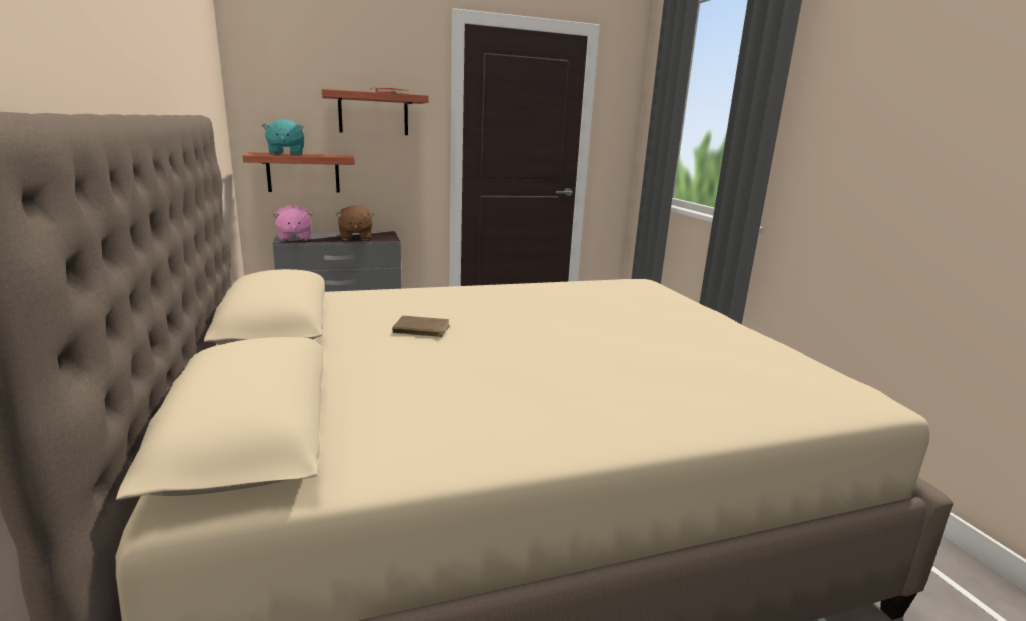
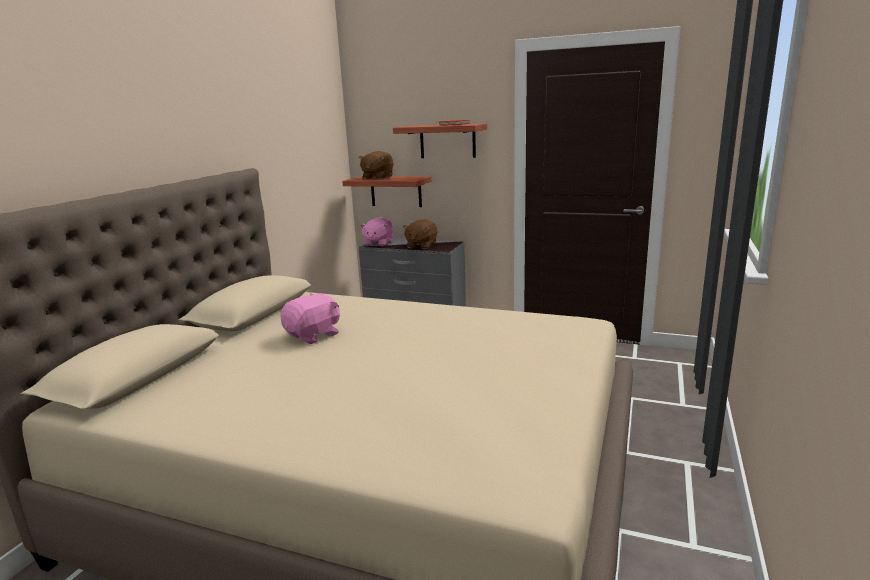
camera: 40 degrees right, 0 degrees up
(286, 154) = (377, 177): turquoise plush toy -> brown plush toy
(421, 330) = (314, 335): brown book -> pink plush toy

